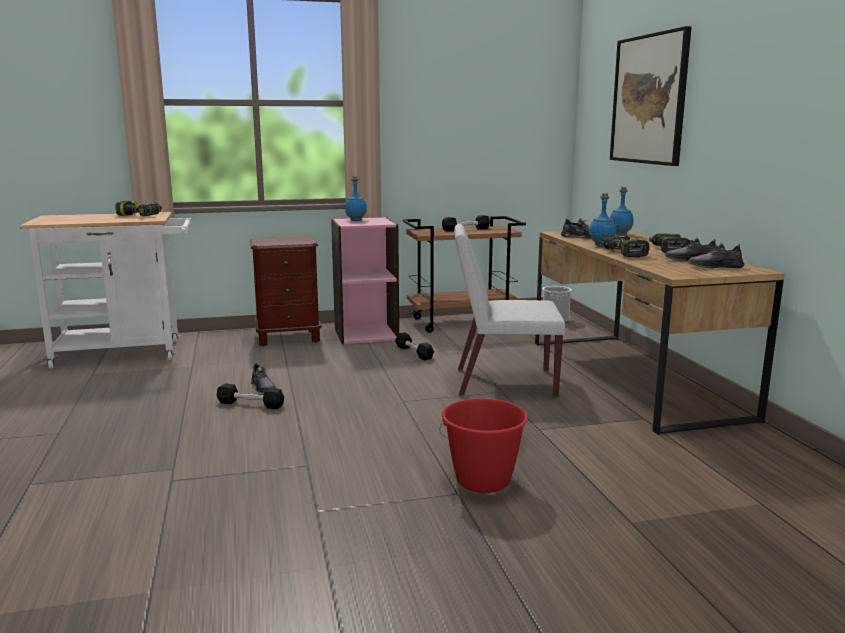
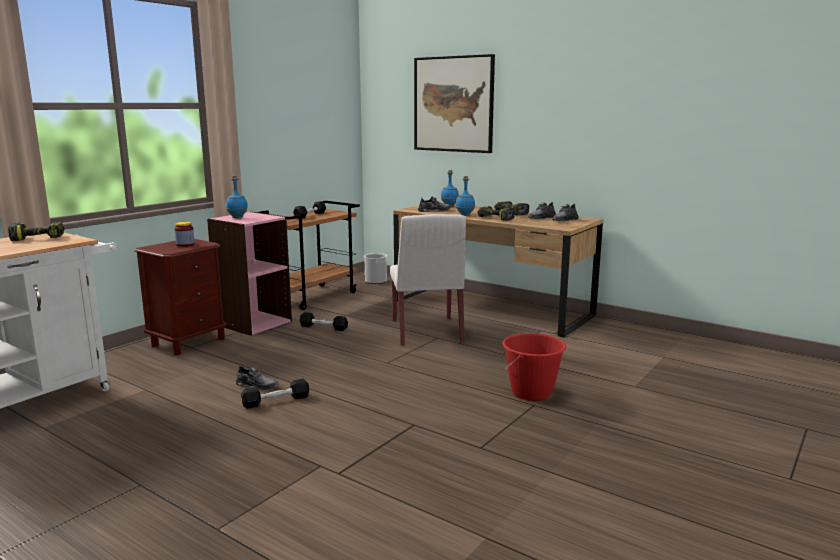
camera: 40 degrees left, 0 degrees up
(288, 240) = (185, 245): none -> jar
(503, 383) = (427, 332): white chair -> white chair turned 60 degrees counterclockwise

